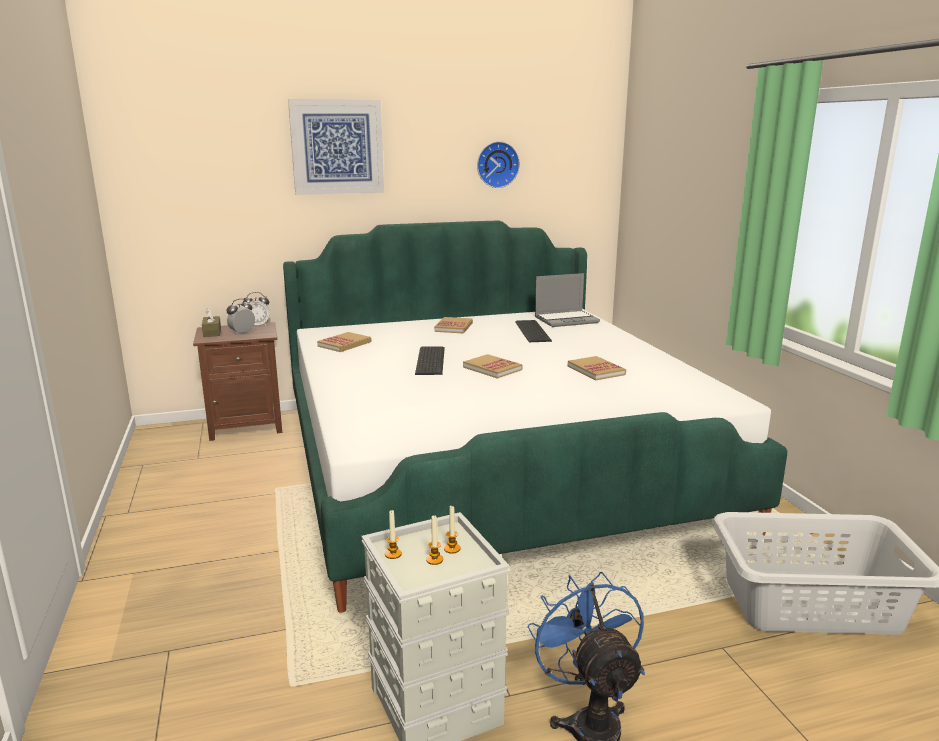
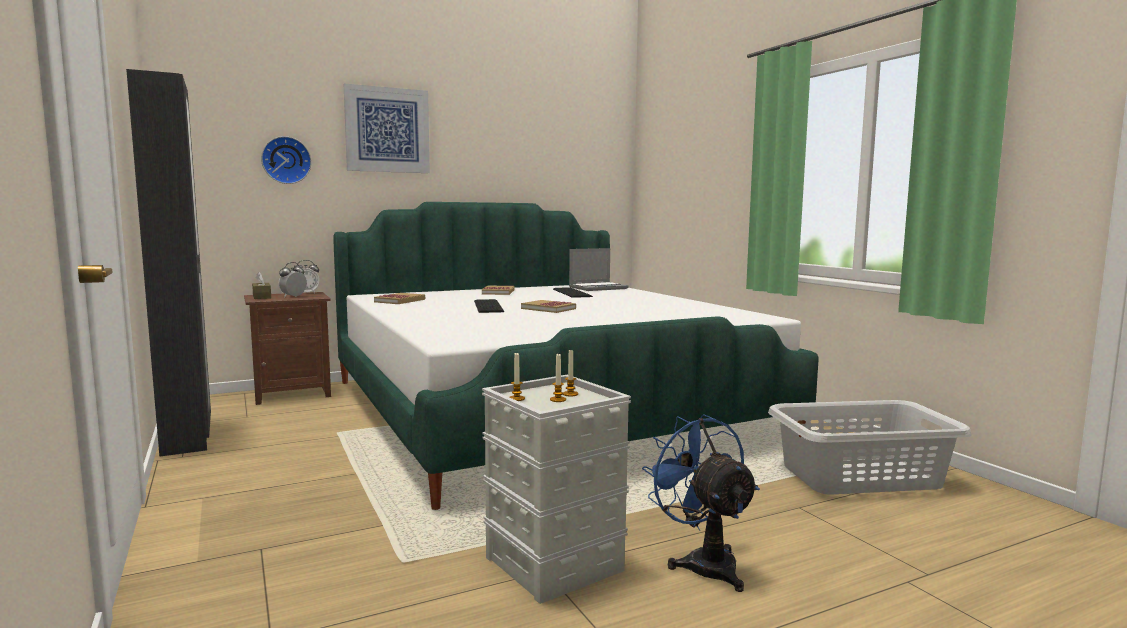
camera: 10 degrees left, 10 degrees down
(138, 485) = (188, 437): none -> black wardrobe
(497, 164) = (529, 154): wall clock -> wall clock (286, 160)
(596, 370) = (641, 308): book -> none

